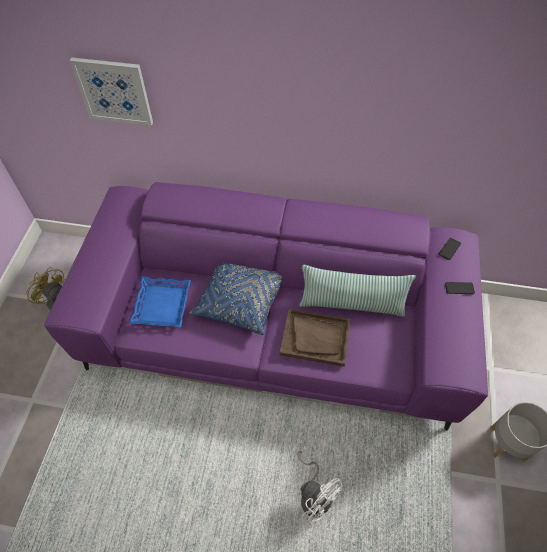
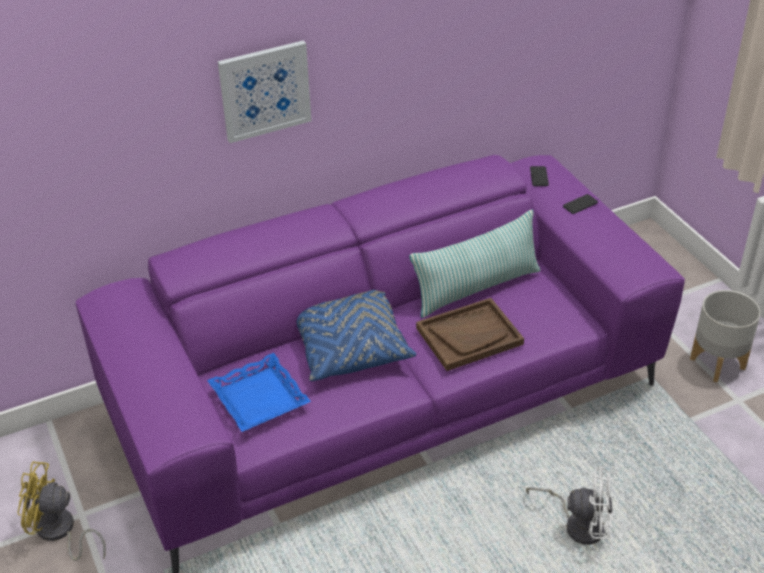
camera: 35 degrees left, 15 degrees down
(114, 91) = (88, 137): picture -> picture (265, 90)

